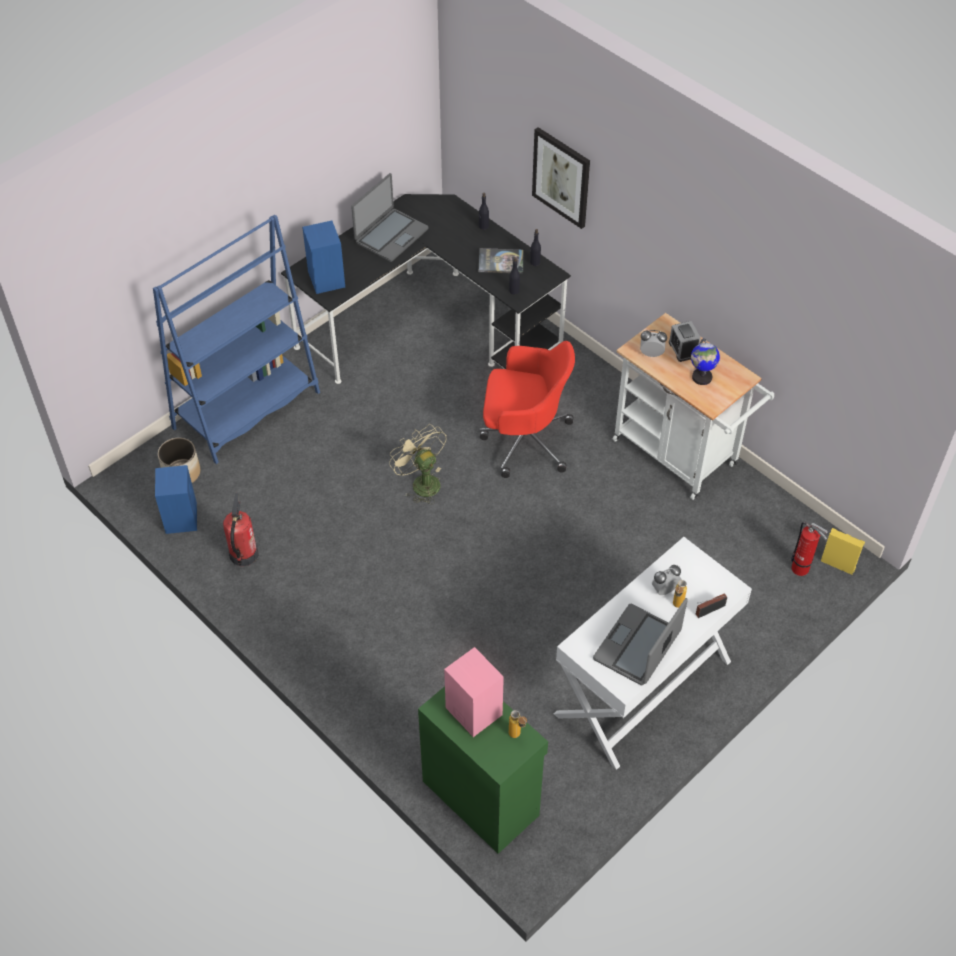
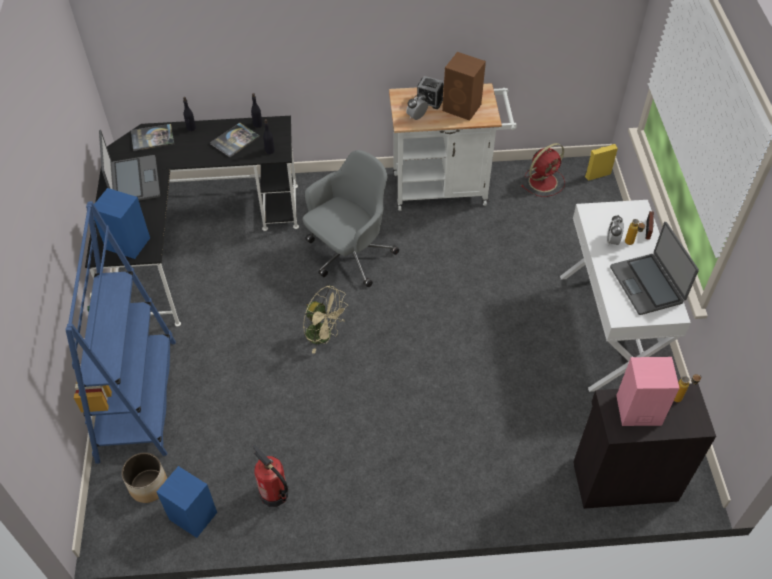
camera: 50 degrees left, 0 degrees up
(421, 482) = (324, 335): beige fan -> beige fan turned 150 degrees counterclockwise
(446, 212) = (152, 138): none -> book
(481, 796) = (623, 479): green cabinet -> black cabinet
(524, 440) = (349, 255): red office chair -> grey office chair
(561, 177) = (249, 38): picture -> none
(701, 377) = (462, 108): globe -> brown speaker
(777, 525) = (544, 181): none -> red fan
(802, 570) = (586, 193): fire extinguisher -> none

